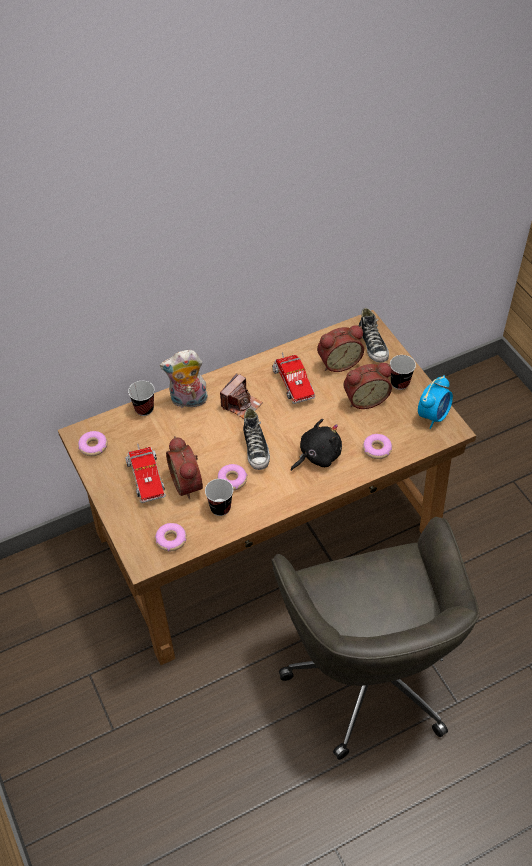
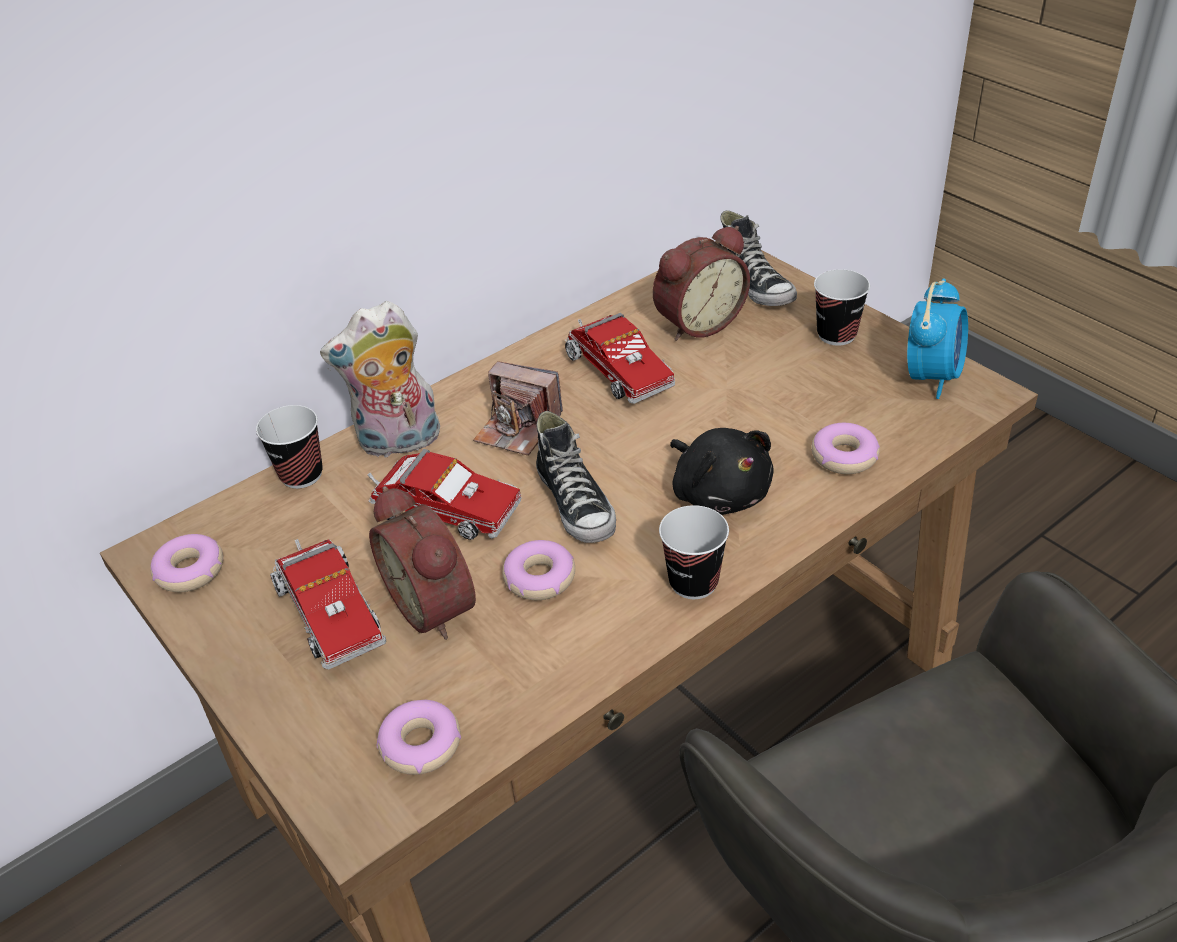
camera: 10 degrees left, 10 degrees down
(199, 440) = (440, 512): none -> toy truck
(220, 508) = (528, 644): cup -> cup (693, 582)
(241, 404) = (518, 428): camera -> camera turned 90 degrees clockwise
(317, 456) = (719, 492): black plush toy -> black plush toy turned 105 degrees clockwise
(365, 398) = (777, 372): alarm clock -> none

